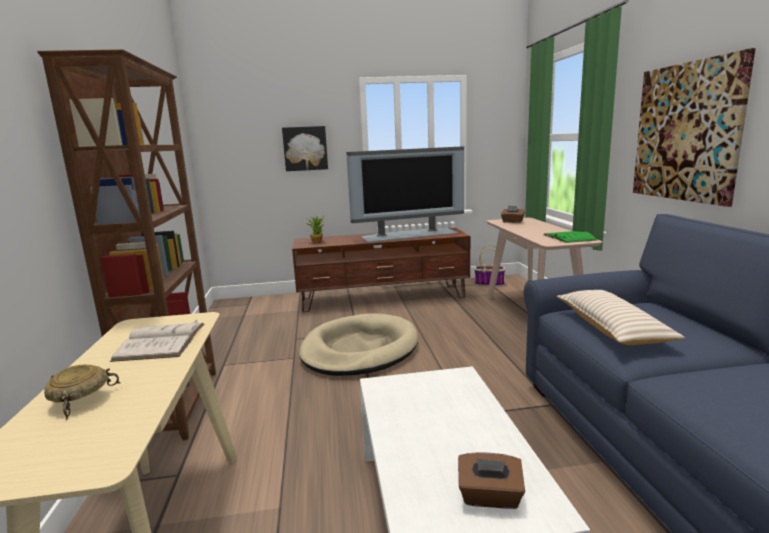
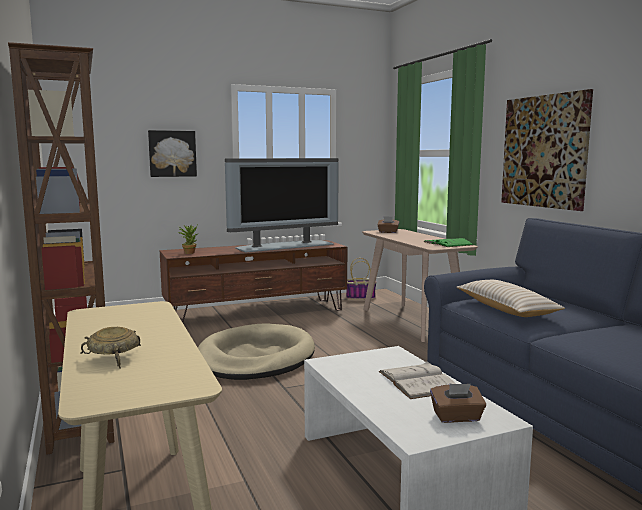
camera: 15 degrees left, 5 degrees down
(161, 341) = (137, 321): white book -> white book (418, 381)

